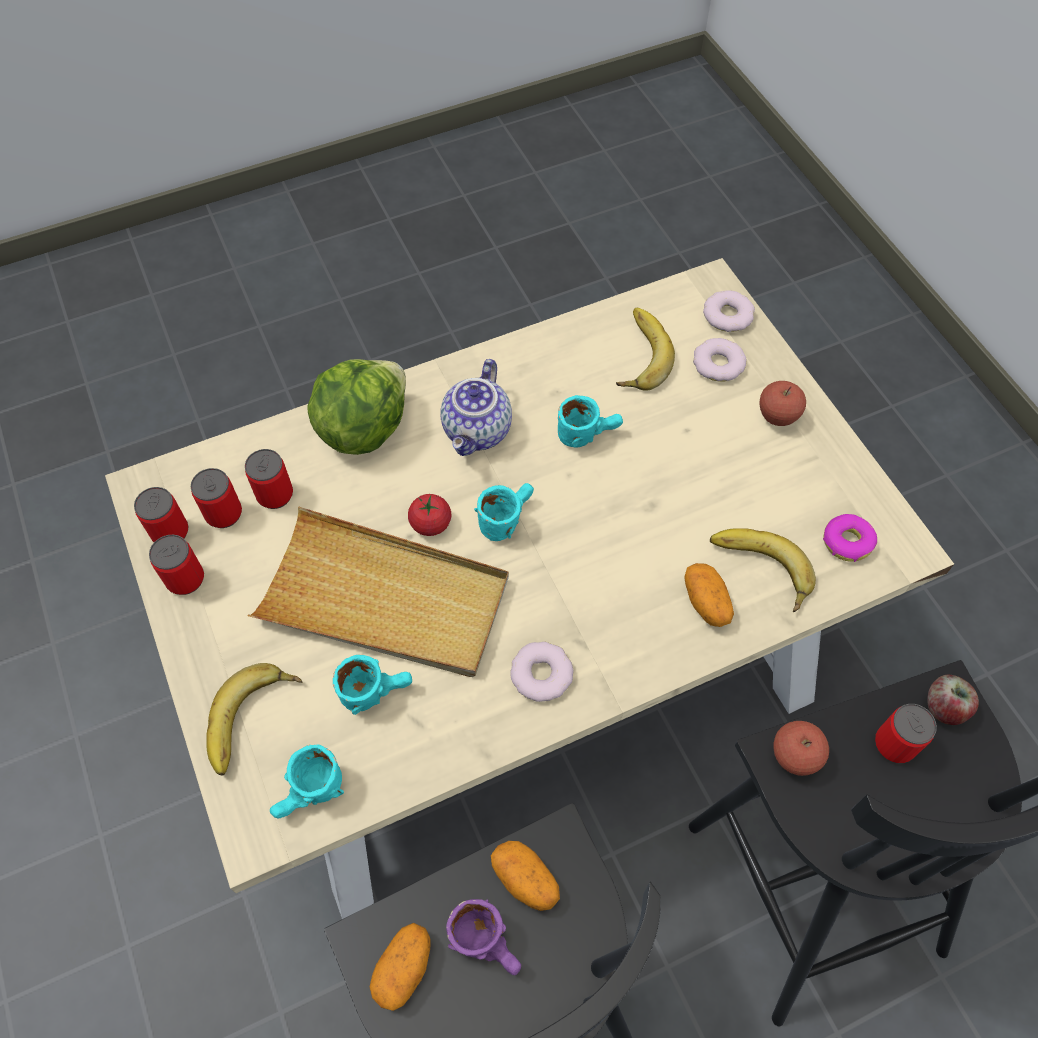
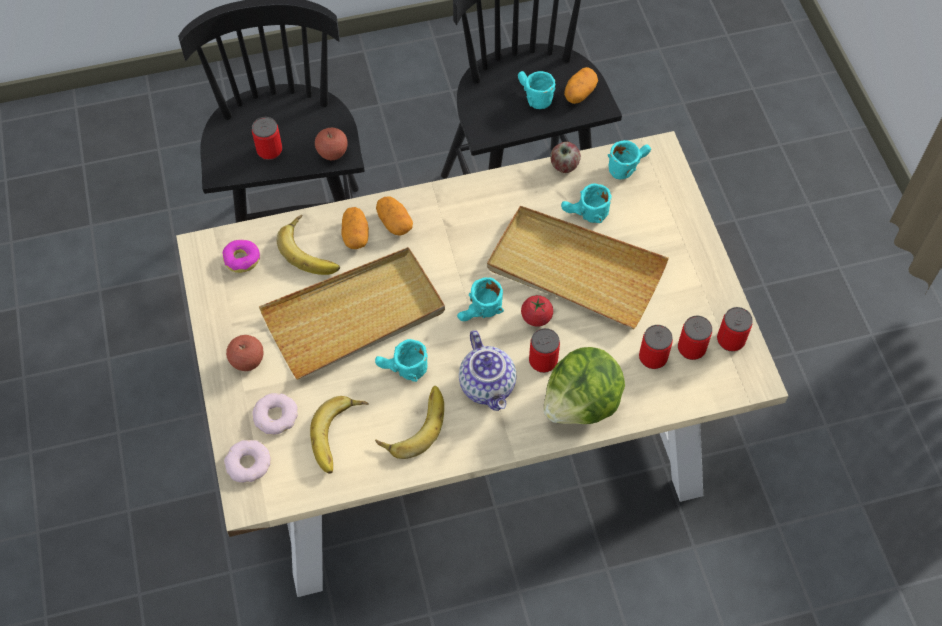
camera: 170 degrees left, 0 degrees up
(185, 579) = (715, 304): can -> can (543, 361)
(254, 722) = (663, 209): banana -> banana (413, 423)
(478, 431) = (489, 386): teapot -> teapot turned 135 degrees clockwise
(489, 942) = (532, 97): purple mug -> turquoise mug
(525, 880) = (507, 119): potato -> potato (394, 223)
(541, 674) = (477, 209): donut -> none
(668, 490) = (355, 316): none -> beige tray
(944, 708) = (228, 164): apple -> apple (564, 166)

